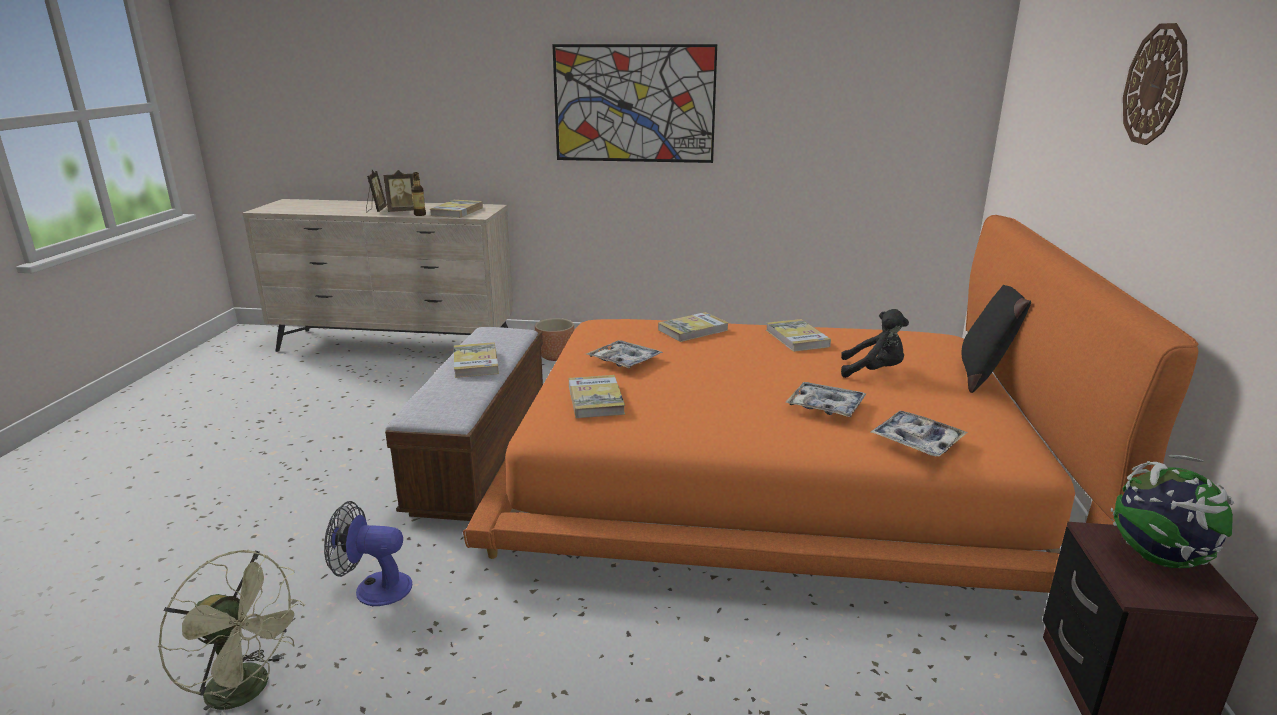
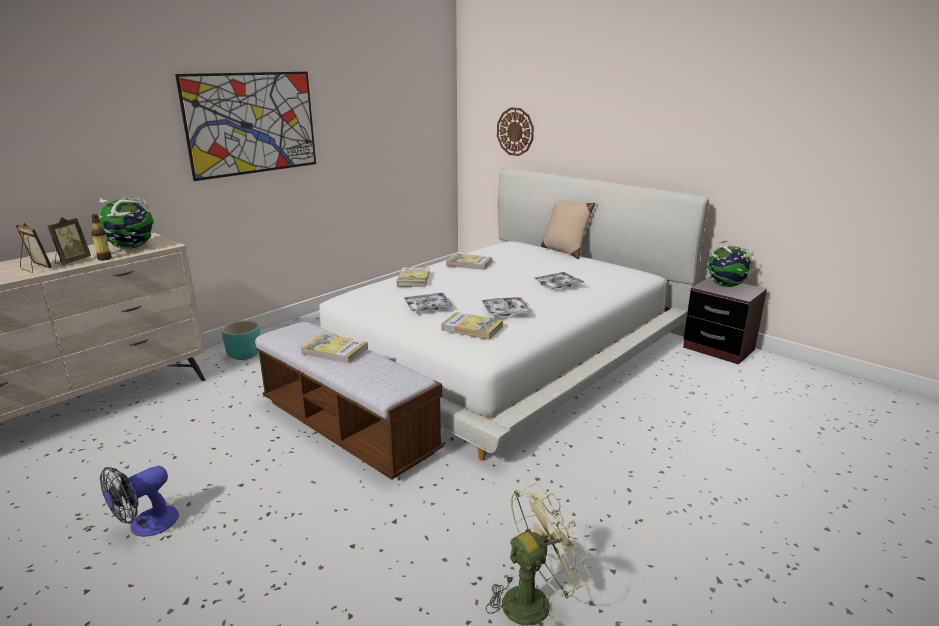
camera: 55 degrees left, 0 degrees up
(374, 588) = (467, 516): fan -> fan (146, 526)
(457, 211) = (132, 247): book -> globe
(555, 356) = (244, 355): brown planter -> turquoise planter
(775, 473) = (504, 347): orange bed -> white bed
(873, 371) = (534, 265): black plush toy -> none
(917, 441) = (612, 282): tray -> tray (505, 311)
(983, 375) = (564, 251): black pillow -> beige pillow
(1155, 84) = (621, 88): wall clock -> wall clock (515, 131)

